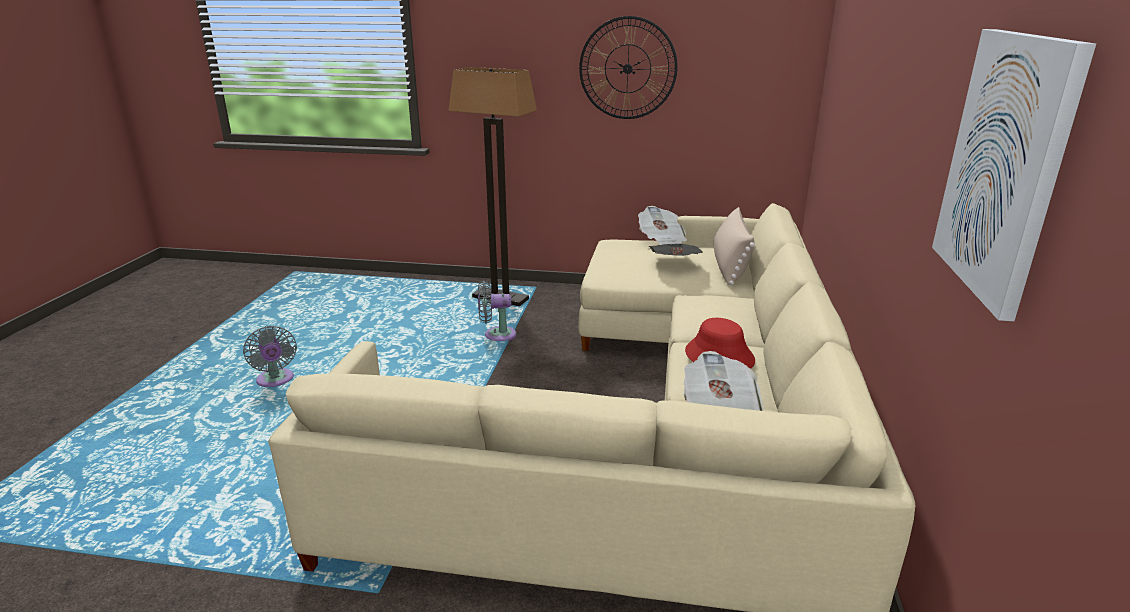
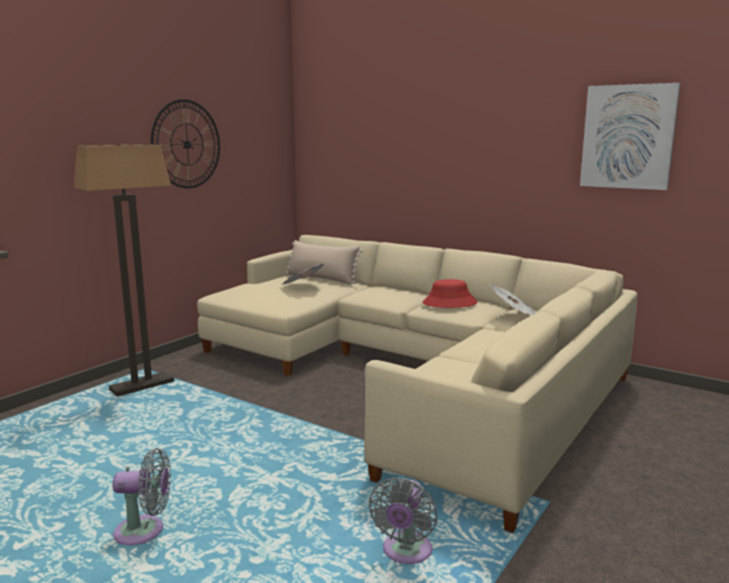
camera: 65 degrees left, 10 degrees down
(496, 335) = (214, 400): grey fan -> grey fan (405, 553)
(661, 240) = (252, 281): newspaper -> none

